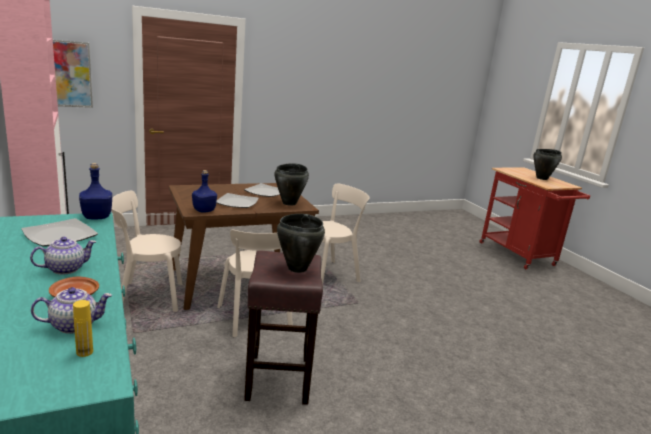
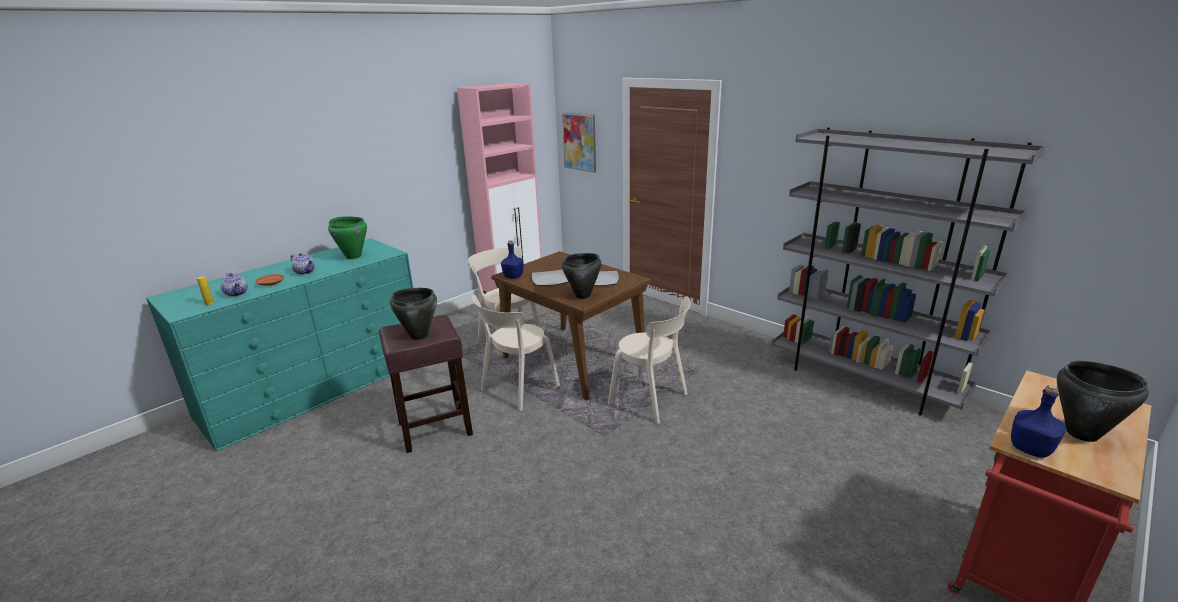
camera: 70 degrees right, 5 degrees up
(59, 235) = (353, 256): plate -> green cooking pot
(97, 217) = (393, 253): blue bottle -> blue bottle (1031, 449)
(366, 220) = (863, 381): none -> grey bookcase

